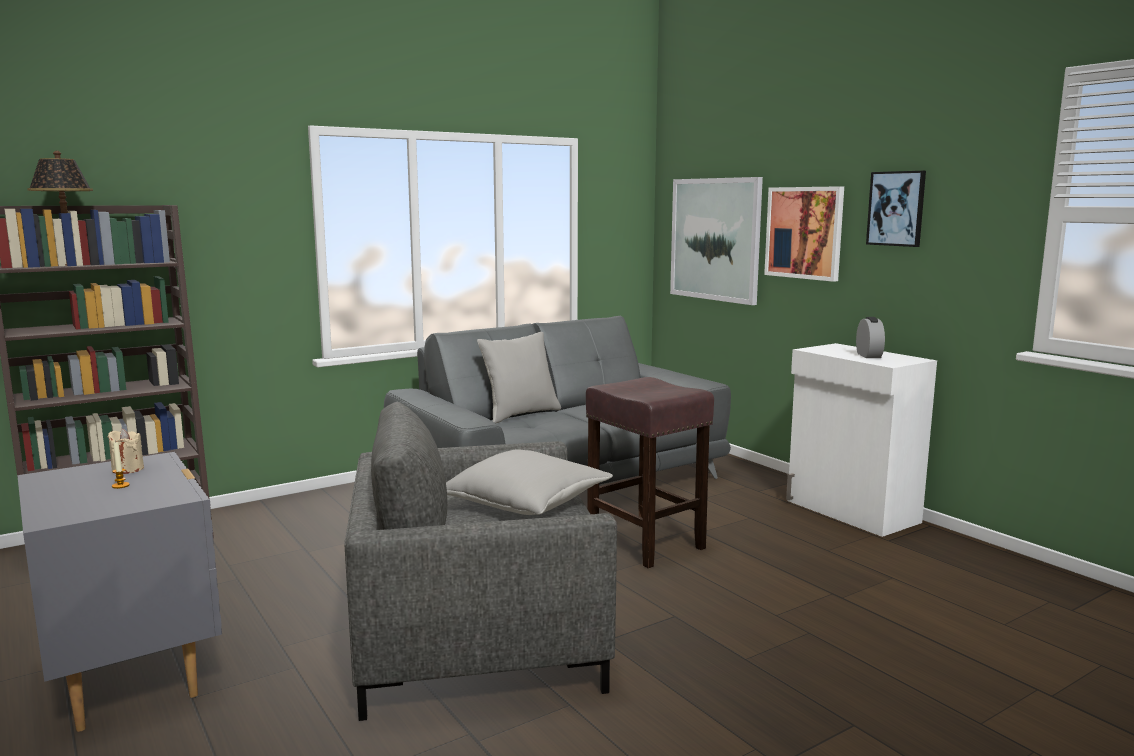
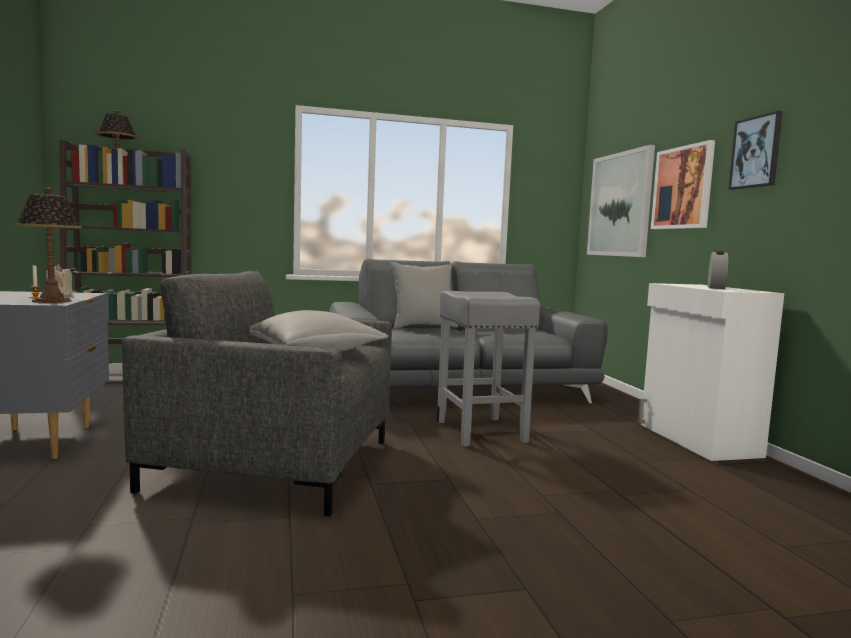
camera: 20 degrees right, 5 degrees down
(164, 491) = (51, 301): none -> table lamp
(647, 543) = (481, 432): brown stool -> grey stool

